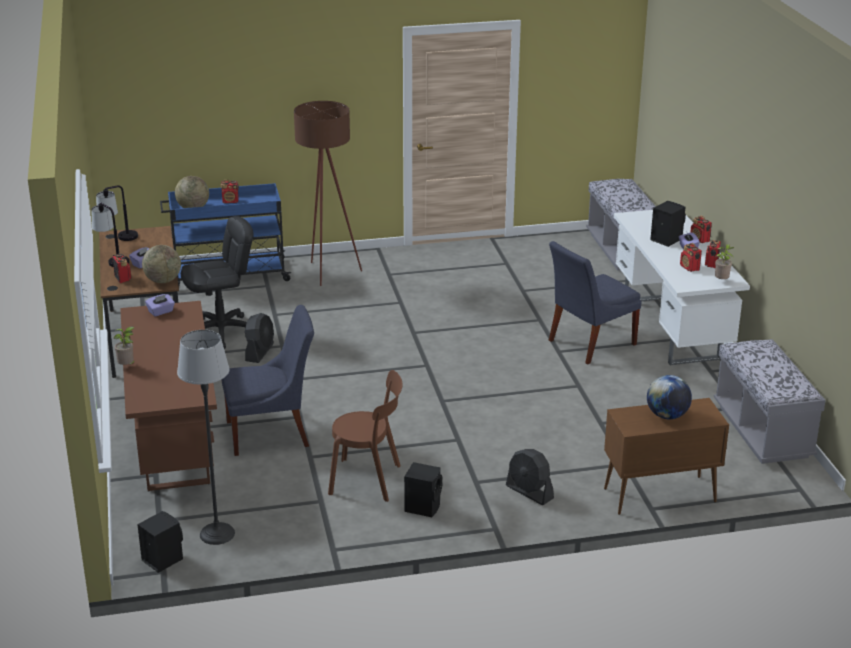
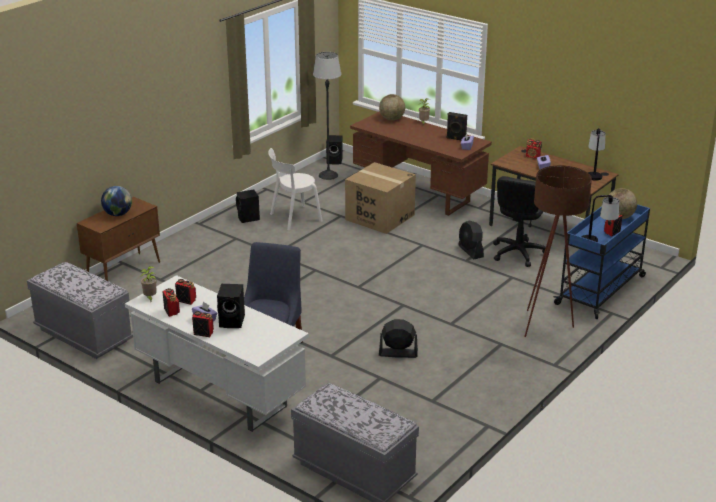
camera: 140 degrees right, 0 degrees up
(112, 260) = (565, 162): table lamp -> table lamp (597, 241)
(147, 326) = (456, 139): none -> black speaker
(163, 281) = (509, 163): globe -> globe (392, 119)
(272, 433) = (379, 217): blue chair -> cardboard box
(369, 480) = (293, 218): brown chair -> white chair
(529, 492) = (200, 245): black fan -> black fan (398, 353)

